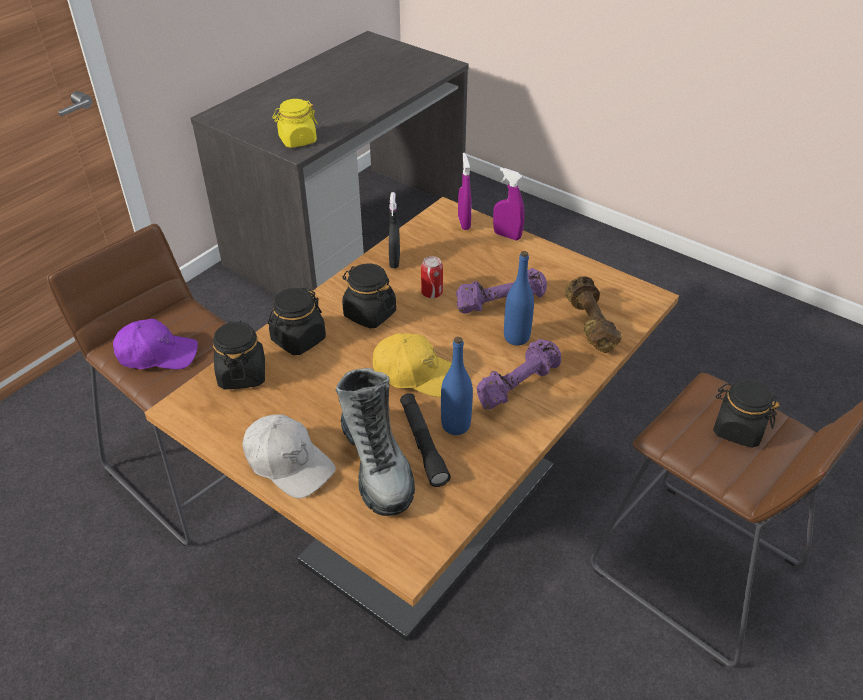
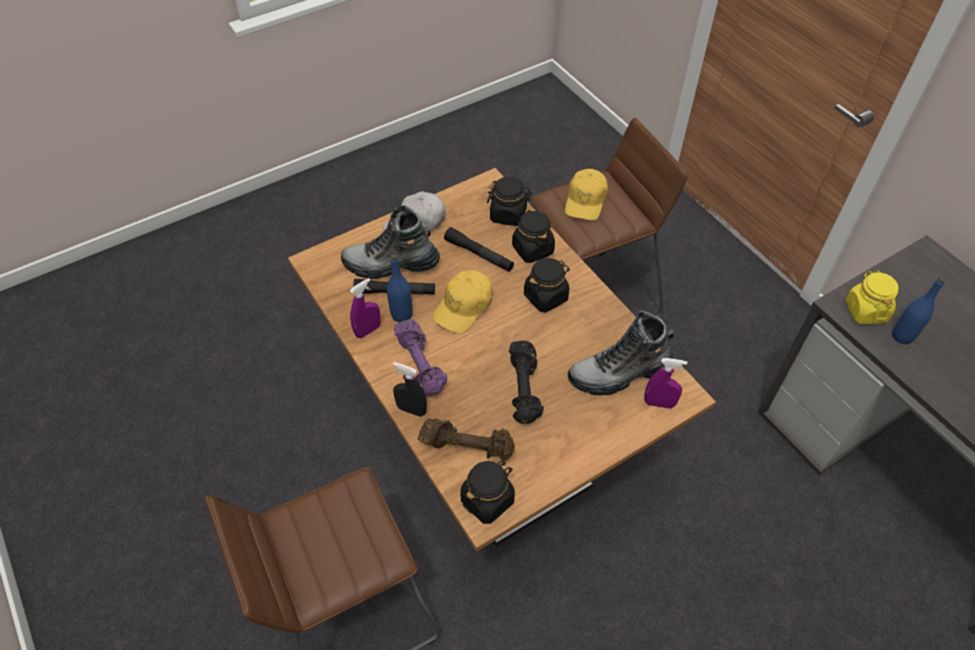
camera: 110 degrees right, 10 degrees up
(157, 354) = (586, 200): purple cap -> yellow cap
(325, 383) = (479, 254): none -> black flashlight
(394, 261) = (612, 331): black spray bottle -> black spray bottle (411, 410)
(432, 293) = (557, 345): can -> none
(444, 249) = (619, 373): none -> boot
(500, 302) = (525, 389): purple dumbbell -> black dumbbell
(507, 235) = (626, 433): purple spray bottle -> purple spray bottle (368, 330)
(516, 337) = (475, 384): blue bottle -> blue bottle (902, 336)
(737, 429) = (333, 549): black jar -> black jar (487, 500)

